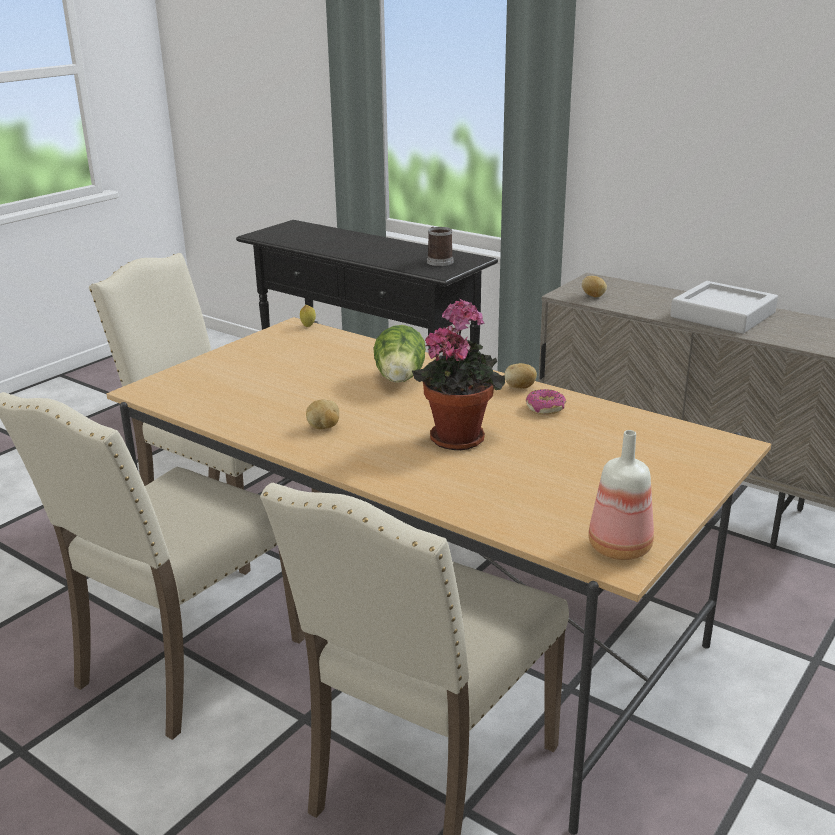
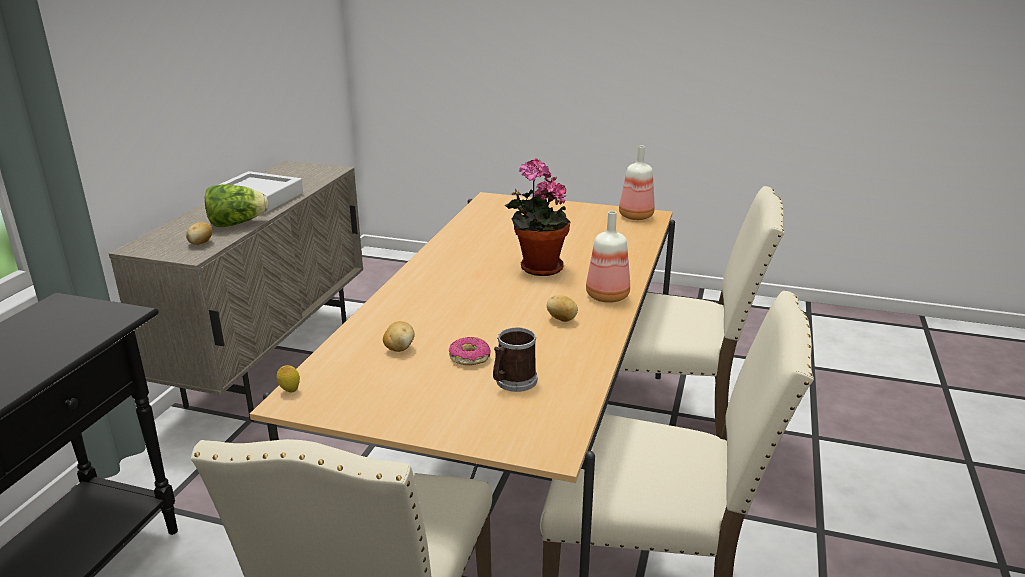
camera: 110 degrees left, 0 degrees up
(355, 460) = (606, 296): none -> bottle
(400, 380) = (440, 306): lettuce -> lettuce (236, 224)
(438, 261) = (60, 324): mug -> mug (513, 382)
(520, 387) = (431, 259): potato -> potato (399, 348)
(545, 408) = (467, 247): donut -> donut (469, 357)

